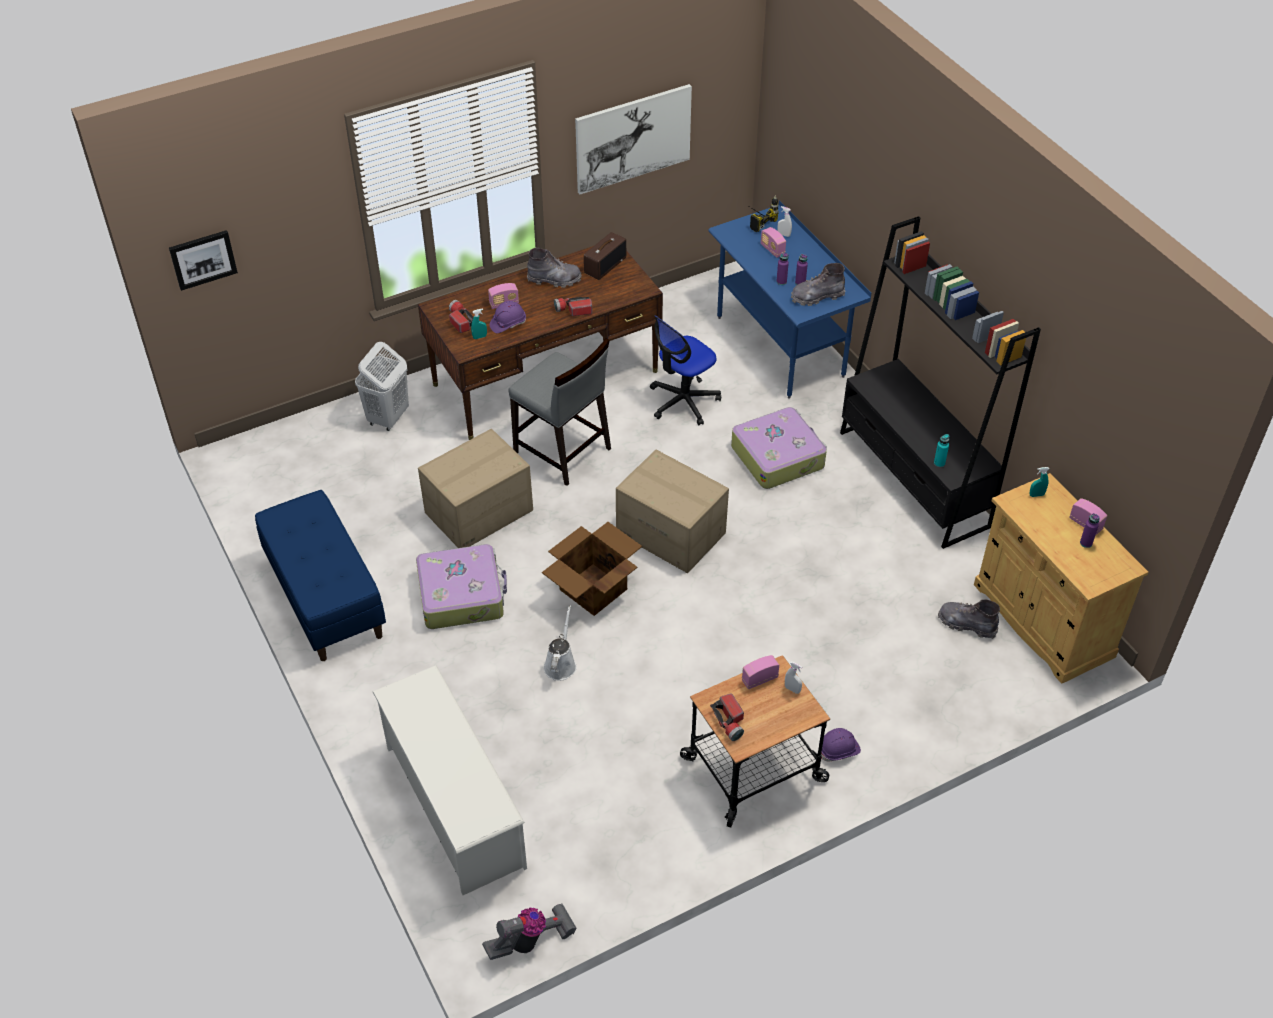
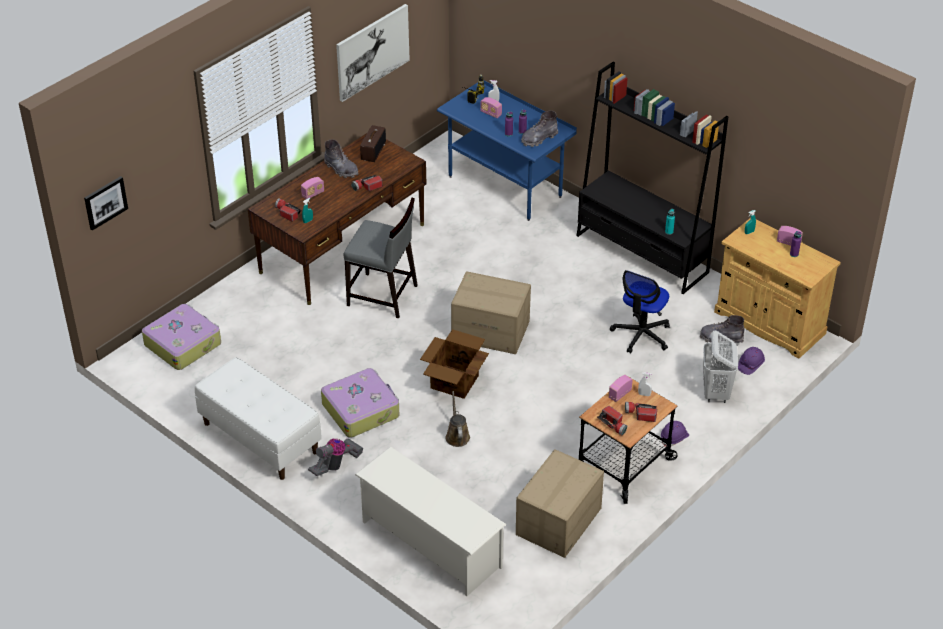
camera: 20 degrees left, 5 degrees down
(324, 598) = (259, 438): blue bench -> white bench
(388, 418) = (237, 304): white laundry basket -> white laundry basket (716, 393)
(479, 512) = (343, 352): cardboard box -> cardboard box (559, 522)
(508, 324) = (324, 207): purple hard hat -> purple hard hat (750, 365)
(531, 941) = (528, 609): vacuum cleaner -> vacuum cleaner (336, 465)
(554, 280) = (341, 169): grey boot -> grey boot turned 60 degrees clockwise
(560, 664) = (457, 435): white watering can -> brown watering can
(683, 401) = (453, 241): office chair -> office chair (641, 335)
(772, 717) = (640, 414): none -> flashlight
(778, 456) = (540, 262): suitcase -> suitcase (183, 344)

